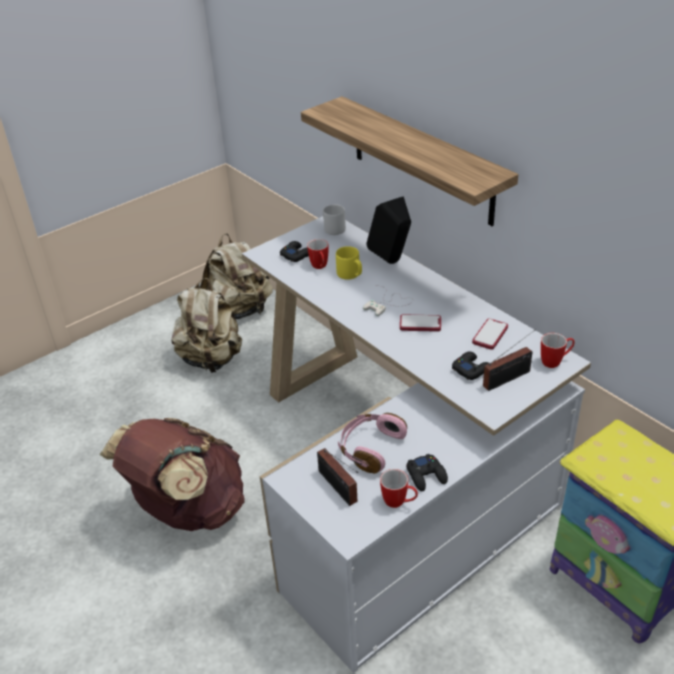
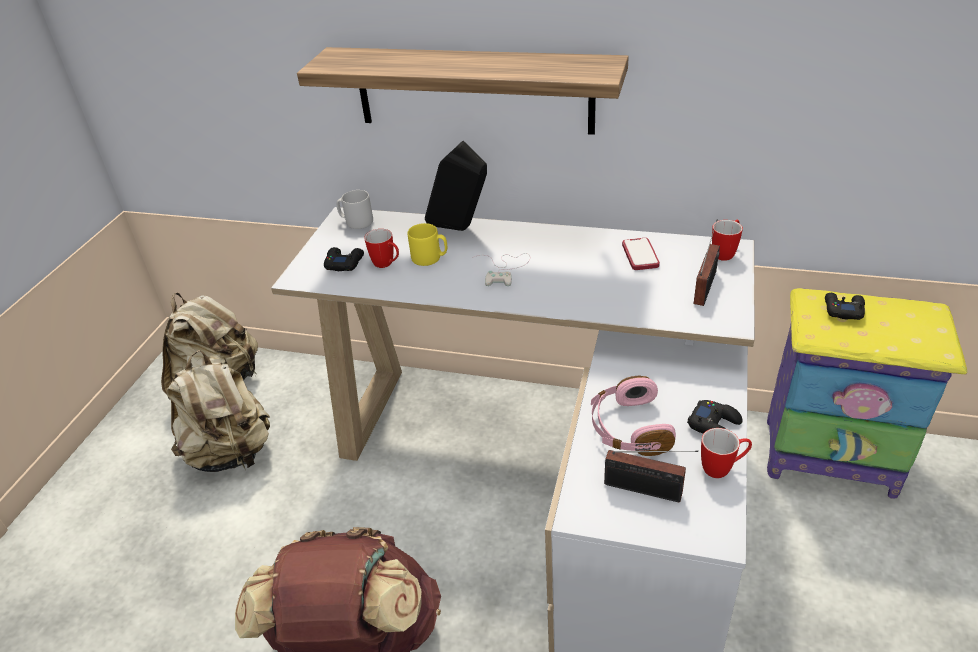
camera: 35 degrees left, 0 degrees up
(420, 324) = (562, 274): phone -> none
(472, 369) = (663, 293): black game controller -> black game controller (843, 310)

